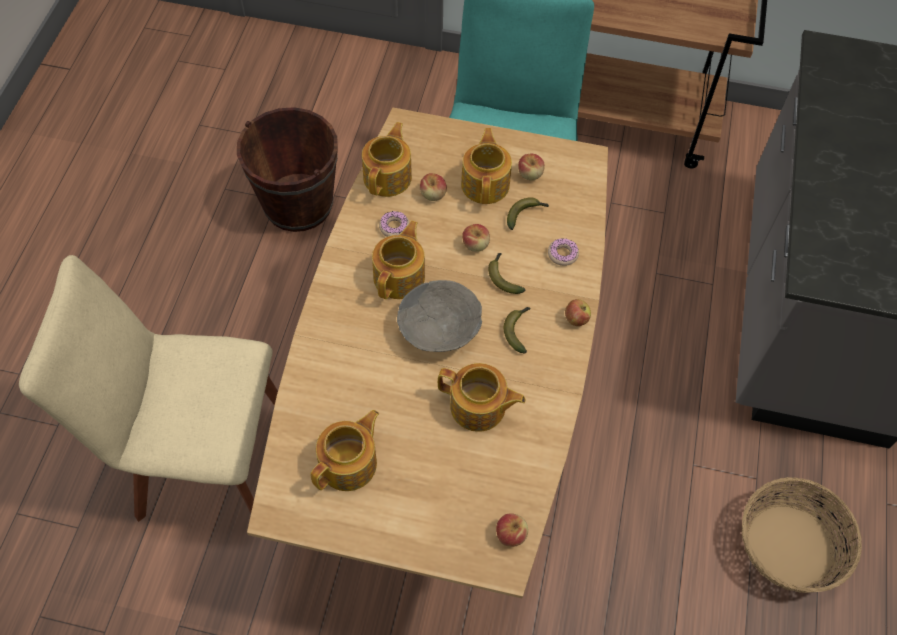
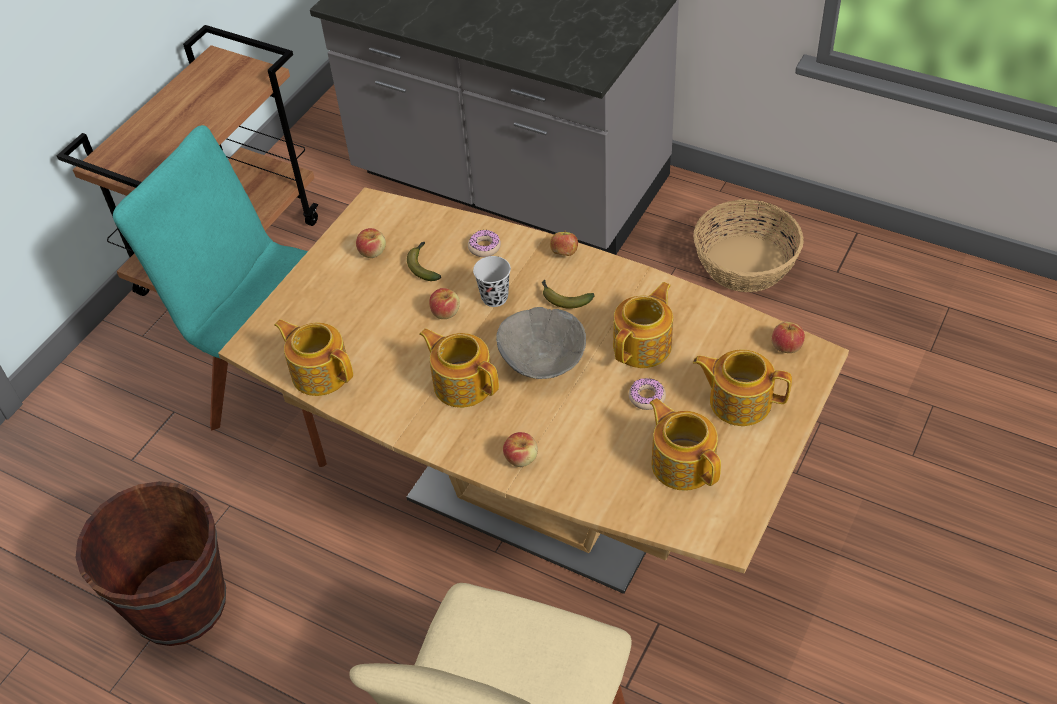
camera: 70 degrees left, 10 degrees down
(394, 227) = (394, 378): donut -> donut (647, 397)
(433, 194) = (363, 336): apple -> apple (521, 458)
(486, 184) = (369, 289): teapot -> teapot (739, 401)
(503, 277) = (494, 297): banana -> black cup

